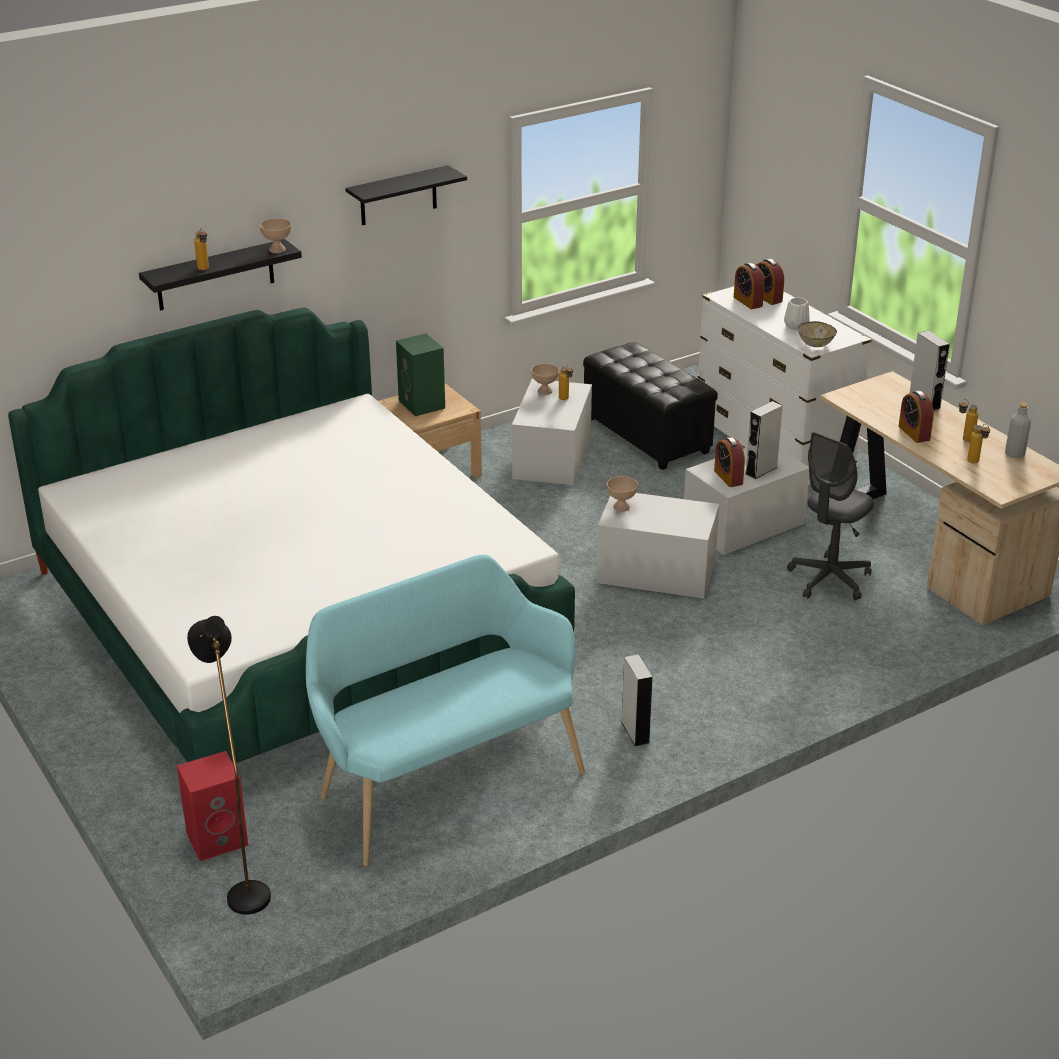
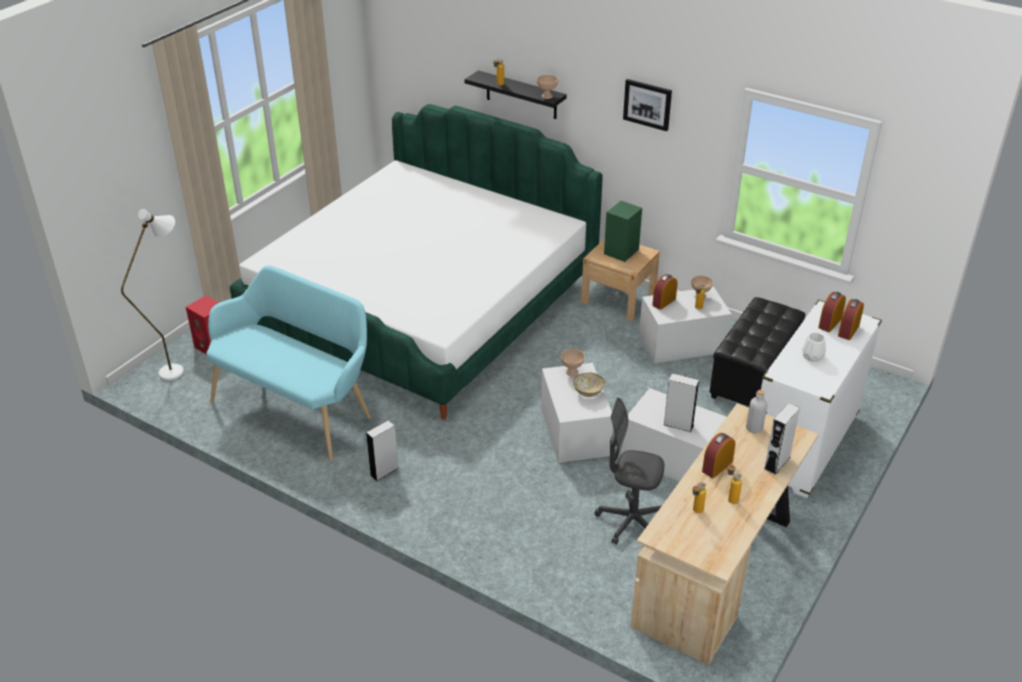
camera: 65 degrees right, 5 degrees up
(244, 888) = (179, 368): black floor lamp -> white floor lamp
(398, 196) = (647, 104): black shelf -> picture
(728, 477) = (654, 411): alarm clock -> alarm clock (664, 302)
(816, 344) = (789, 373): bowl -> bowl (588, 392)
(1014, 454) = (732, 533): grey bottle -> grey bottle (754, 428)

